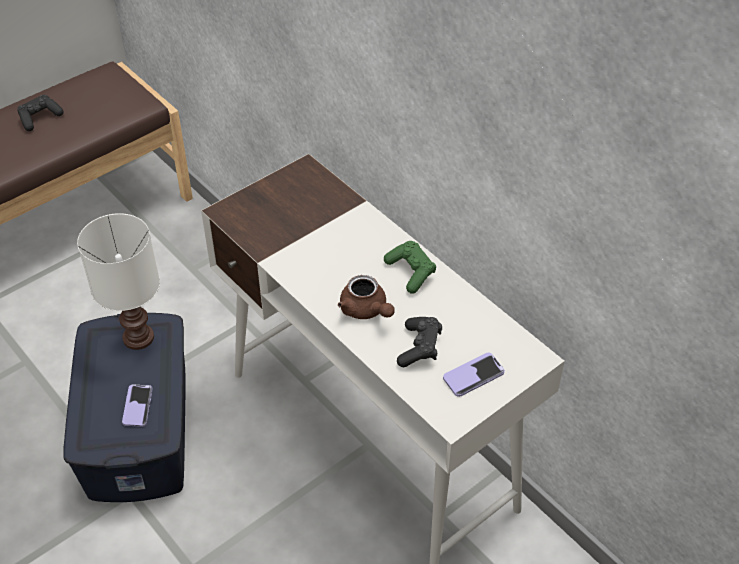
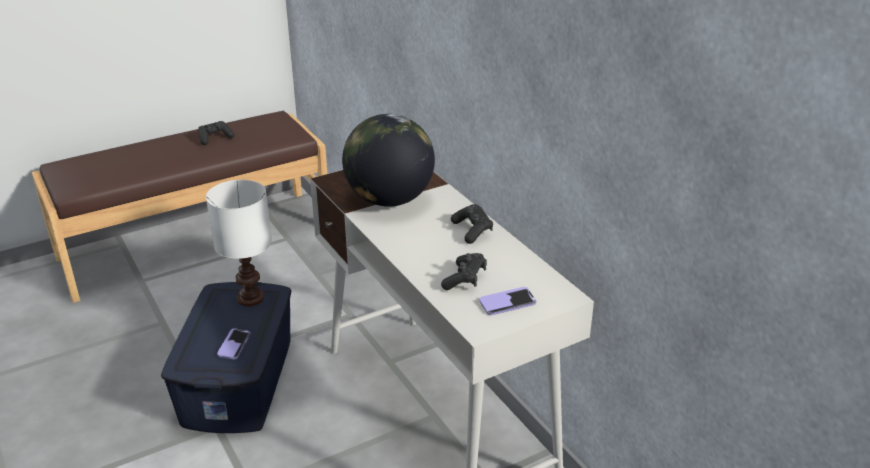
camera: 10 degrees right, 15 degrees down
(305, 235) = (390, 200): none -> globe
(366, 310) = (426, 251): brown teapot -> none
(411, 272) = (472, 231): green game controller -> black game controller

